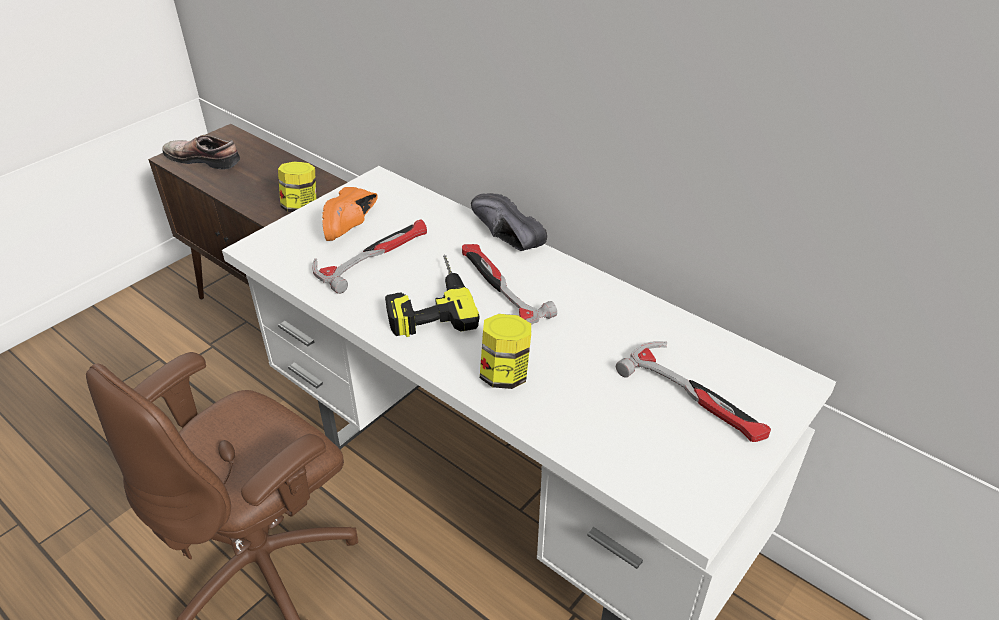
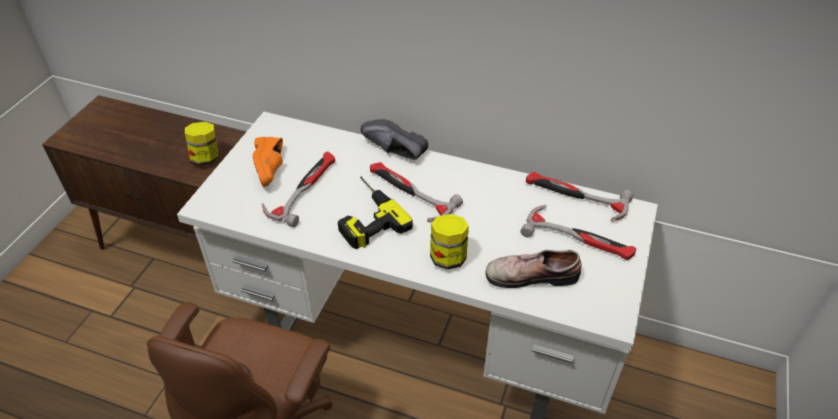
camera: 20 degrees left, 5 degrees up
(205, 159) = (95, 133): shoe -> shoe (531, 274)
(716, 345) = (575, 198): none -> hammer

